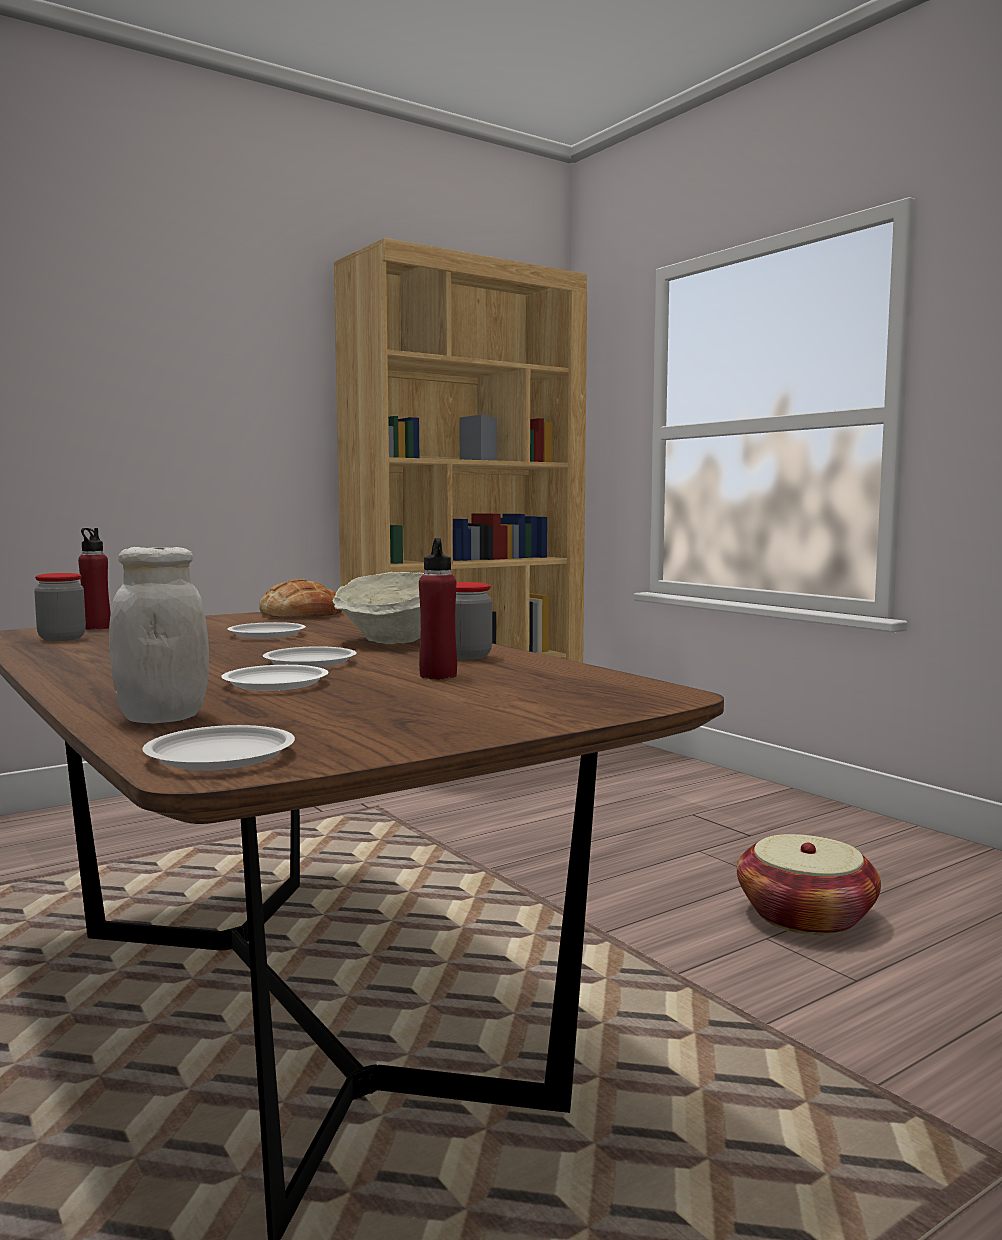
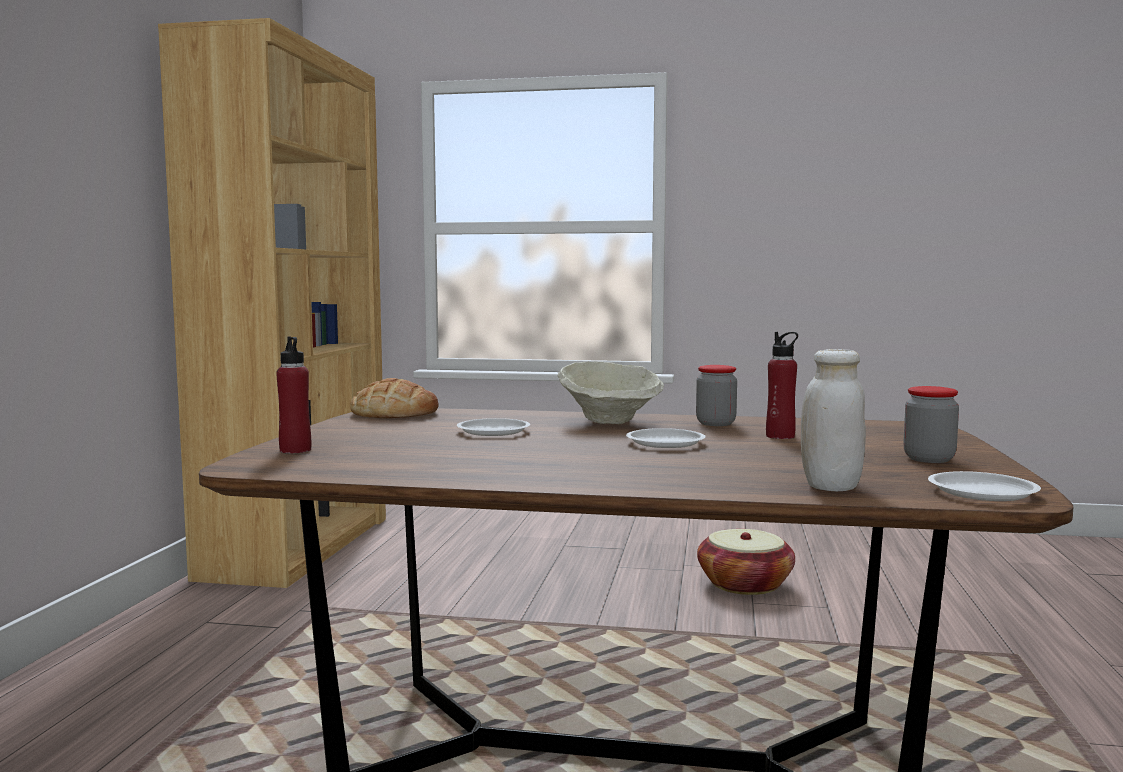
camera: 45 degrees left, 0 degrees up
(62, 638) = (342, 463): jar -> jar (929, 459)
(275, 684) = (743, 458): white plate -> none

